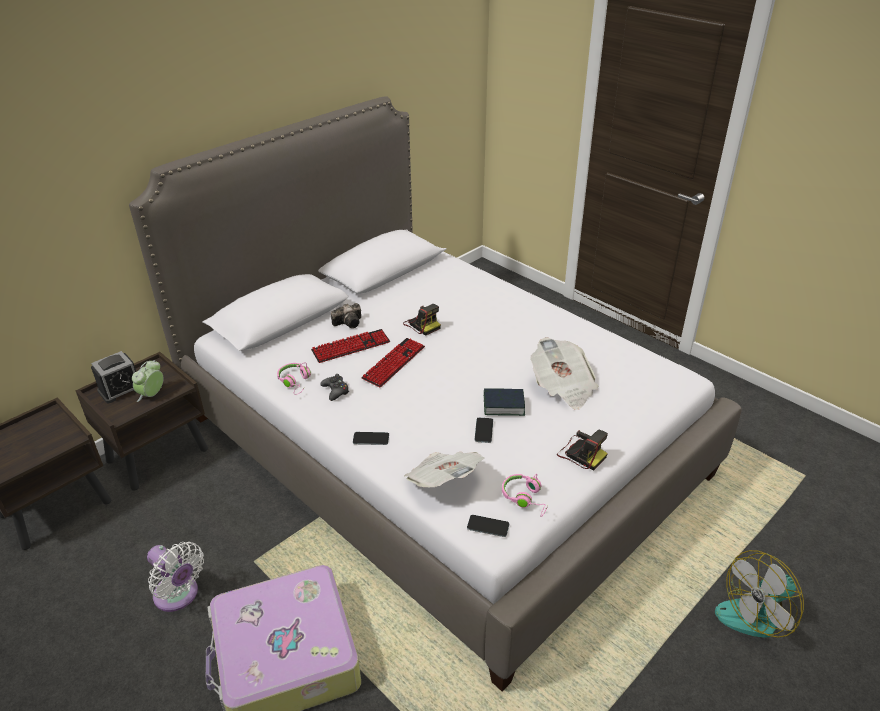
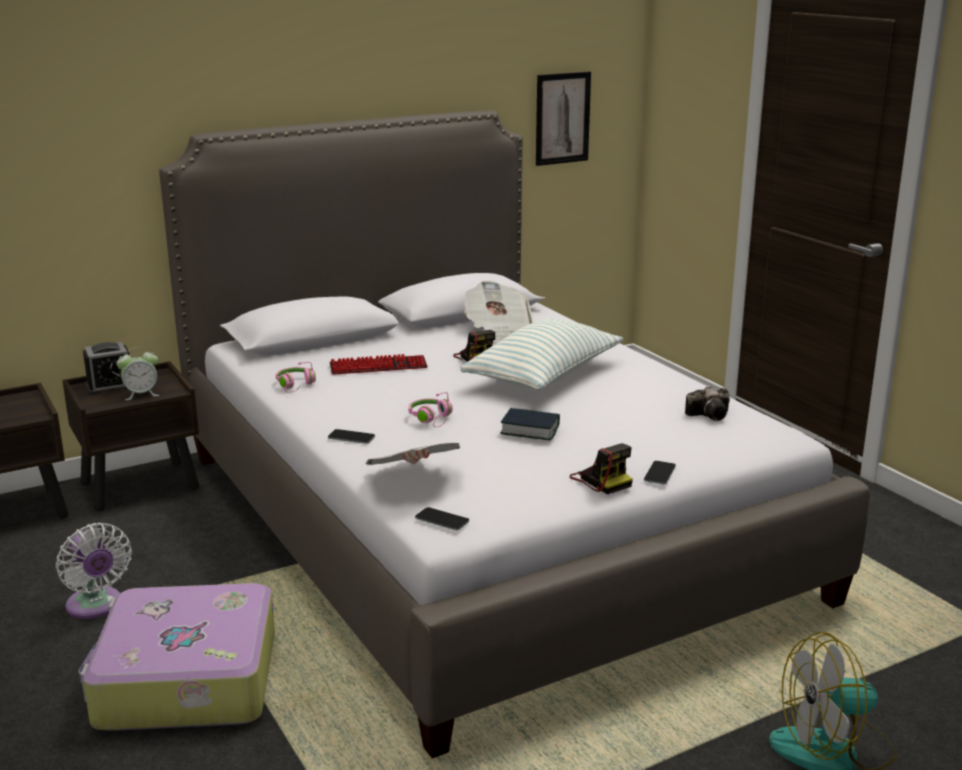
camera: 15 degrees right, 15 degrees down
(152, 395) = (141, 394): alarm clock -> alarm clock turned 150 degrees counterclockwise
(335, 391) = (336, 397): black game controller -> none
(350, 322) = (390, 348): camera -> camera (711, 415)
(394, 363) = (420, 383): keyboard -> none
(431, 89) = (562, 118): none -> picture
(483, 338) = (543, 376): none -> pillow
(483, 430) = (490, 445): phone -> phone (659, 473)
(525, 498) = (503, 504): pink headphones -> pink headphones (432, 419)
(563, 387) = (617, 426): newspaper -> newspaper (498, 331)

